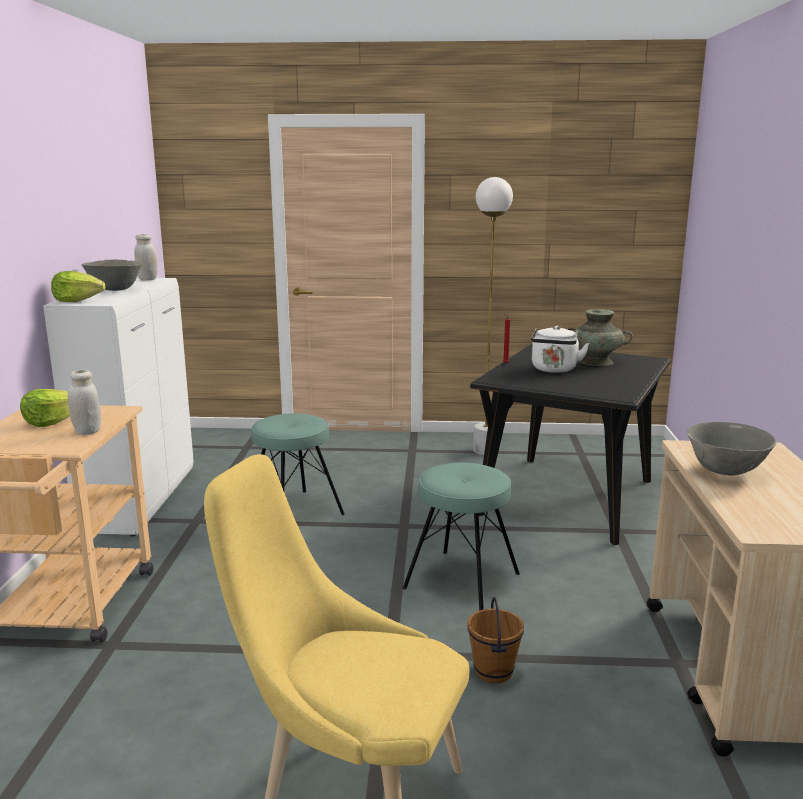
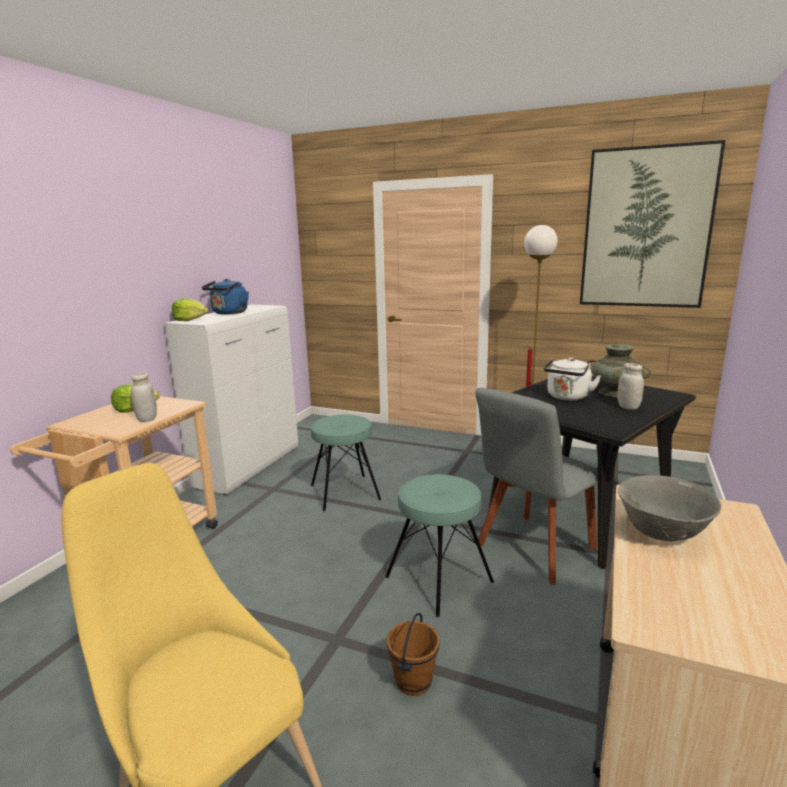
camera: 20 degrees right, 0 degrees up
(114, 290) = (229, 313): grey bowl -> blue kettle
(147, 279) = (264, 306): white jar -> white jar (628, 407)
(540, 538) = (533, 549): none -> grey chair
(596, 182) = (646, 228): none -> picture

